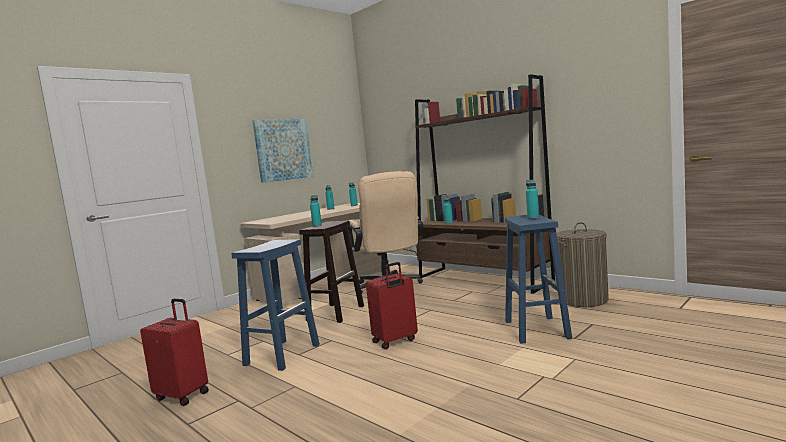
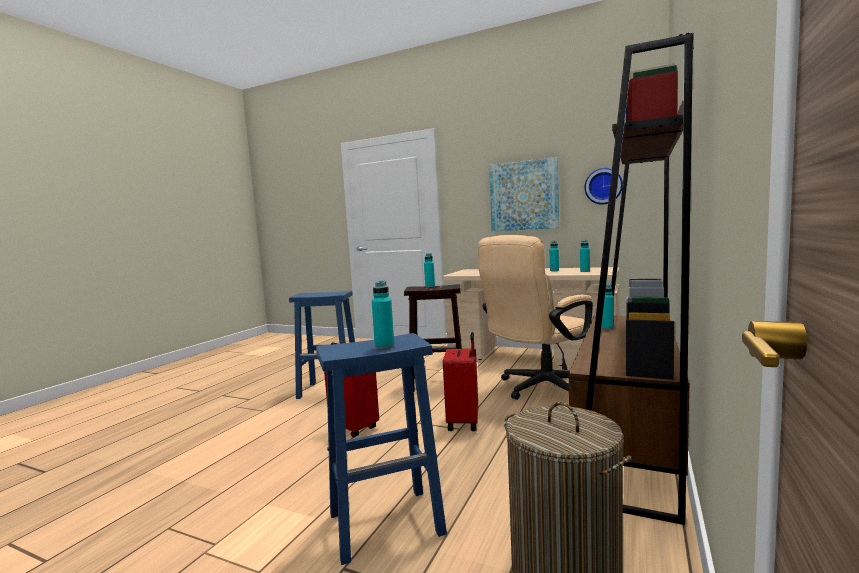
camera: 70 degrees right, 0 degrees up
(183, 395) = (267, 381): red suitcase -> red suitcase (464, 422)
(334, 144) = (603, 186): none -> wall clock

